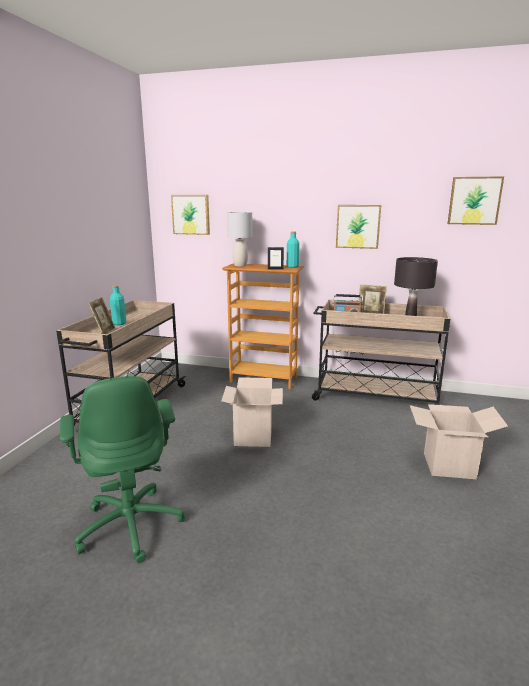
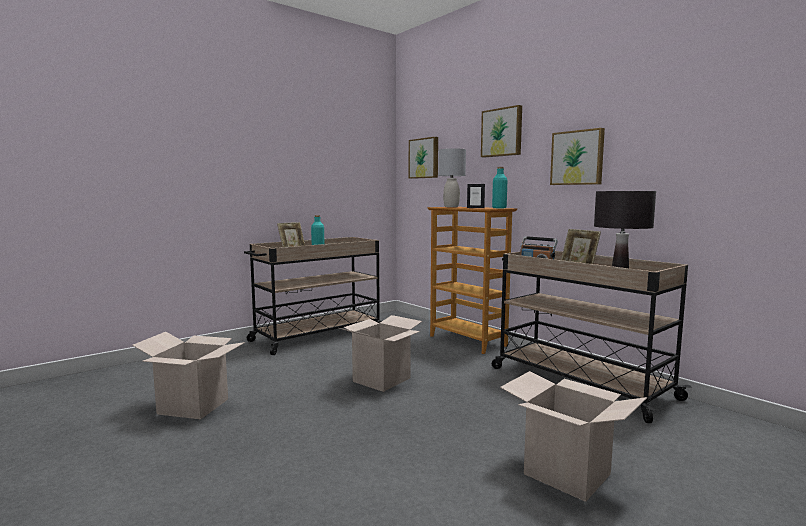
camera: 35 degrees right, 10 degrees down
(131, 524) = (193, 406): green office chair -> cardboard box
(474, 200) = (734, 107): picture -> picture (502, 132)

